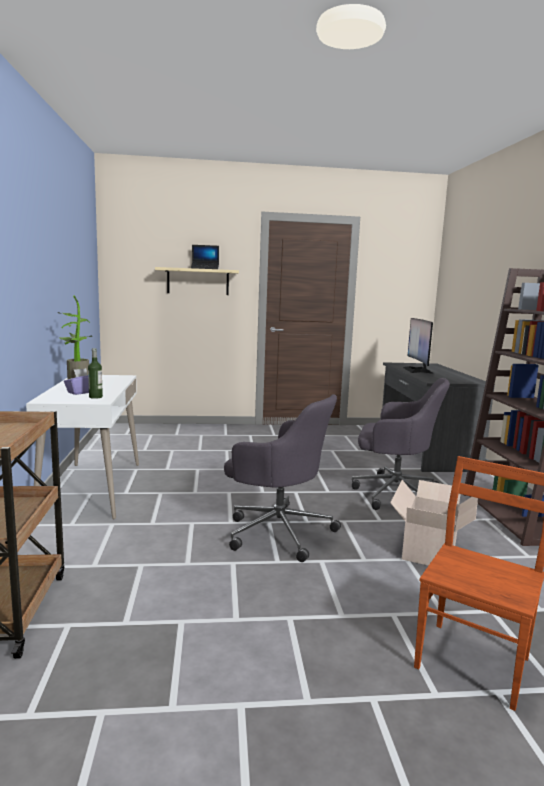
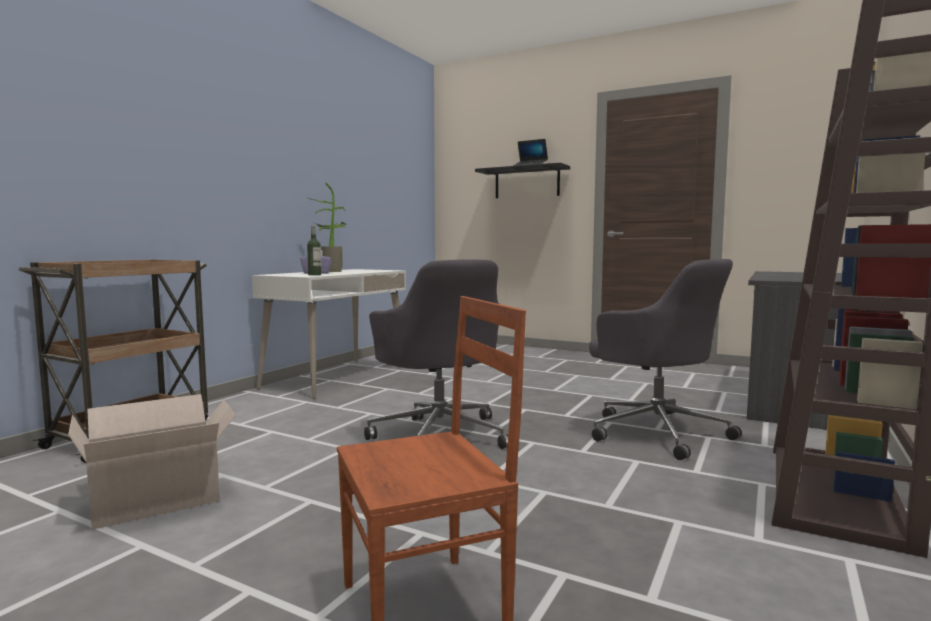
camera: 35 degrees right, 5 degrees down
(198, 281) = (527, 183): beige shelf -> black shelf
(417, 370) = (784, 275): monitor -> none
(430, 548) = (601, 490): cardboard box -> cardboard box (160, 499)

